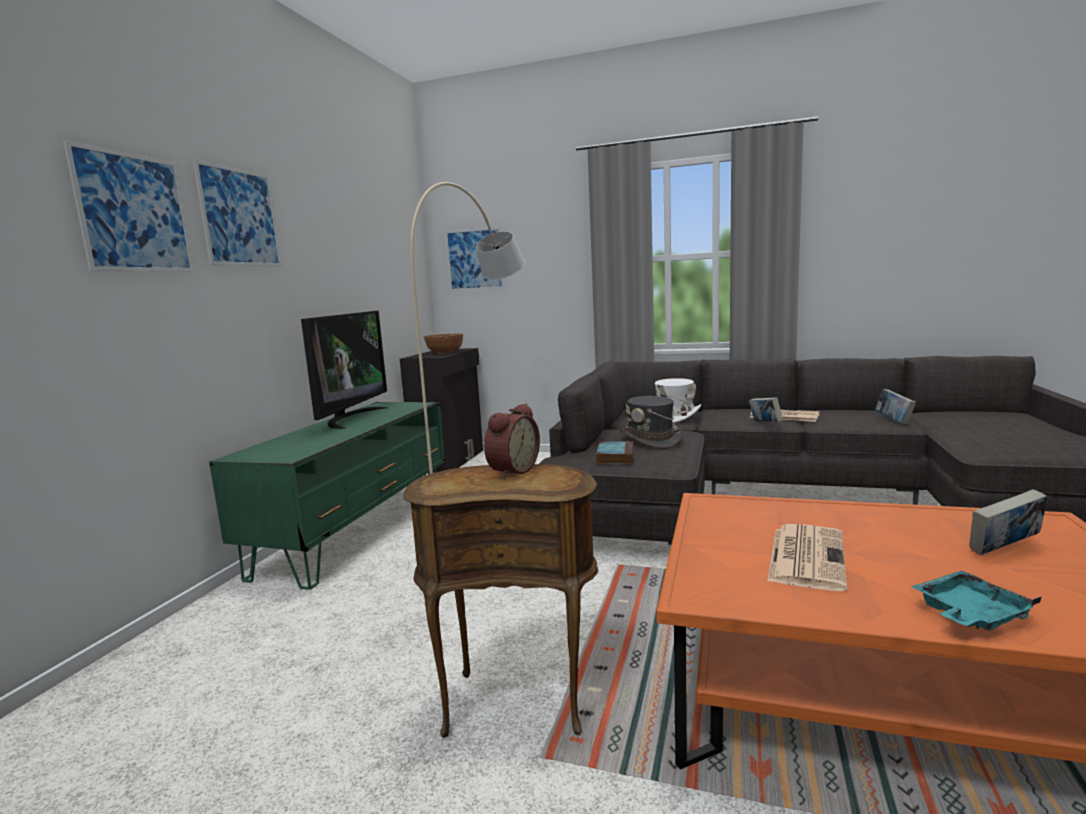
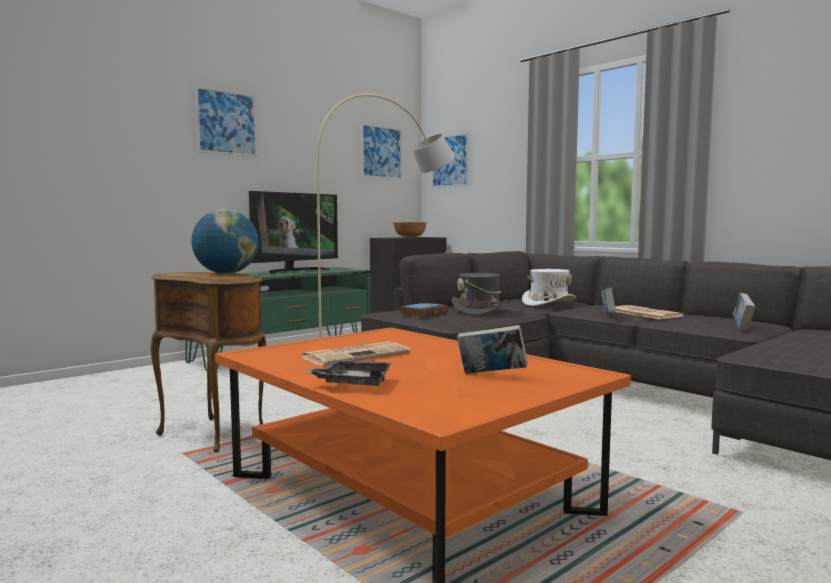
camera: 30 degrees right, 5 degrees down
(134, 213) = (148, 118): picture -> picture (381, 152)
(511, 471) = (226, 274): alarm clock -> globe
(970, 614) = (353, 383): turquoise tray -> grey tray

